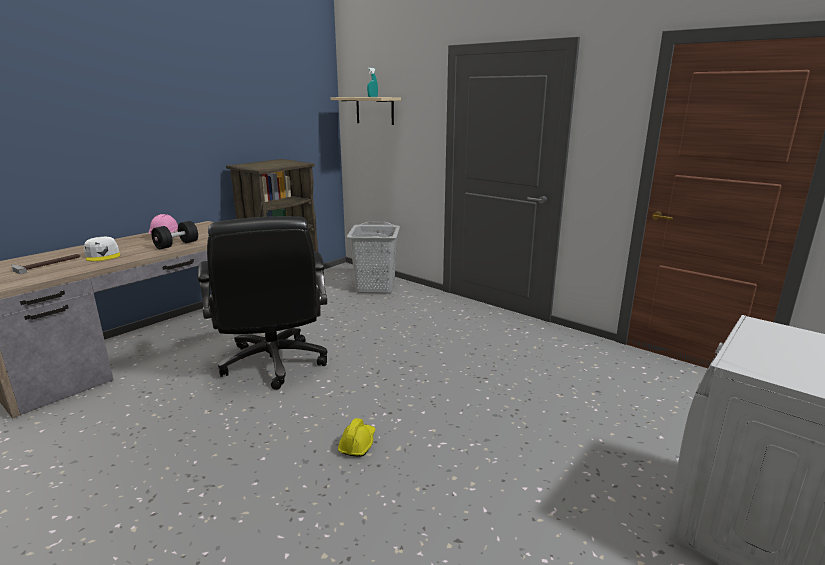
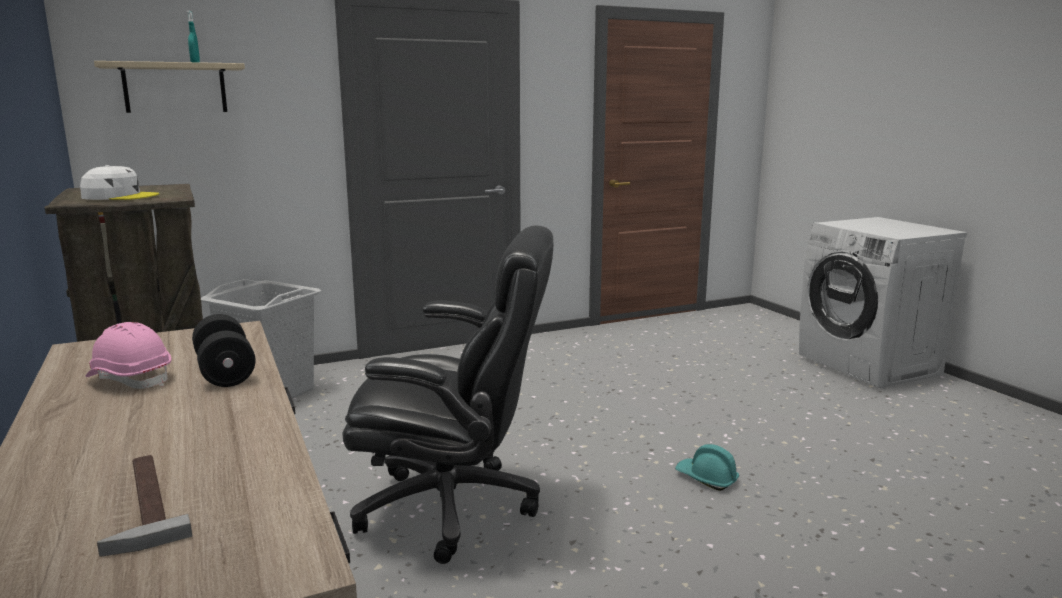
camera: 65 degrees left, 5 degrees down
(103, 255) = (178, 438): white cap -> white cap (120, 196)
(357, 444) = (706, 478): yellow hard hat -> turquoise hard hat

